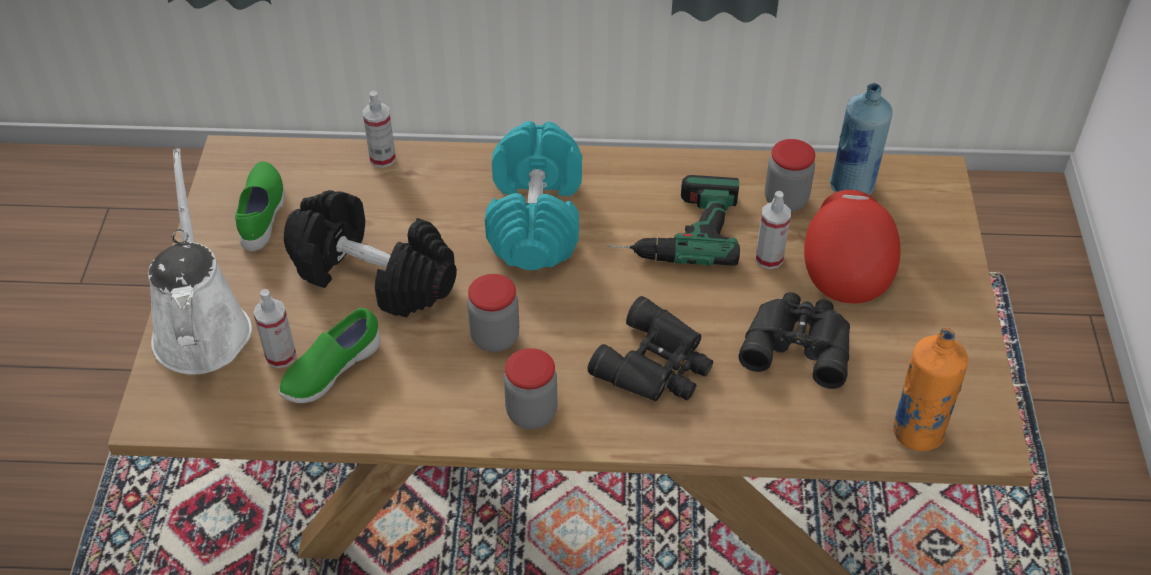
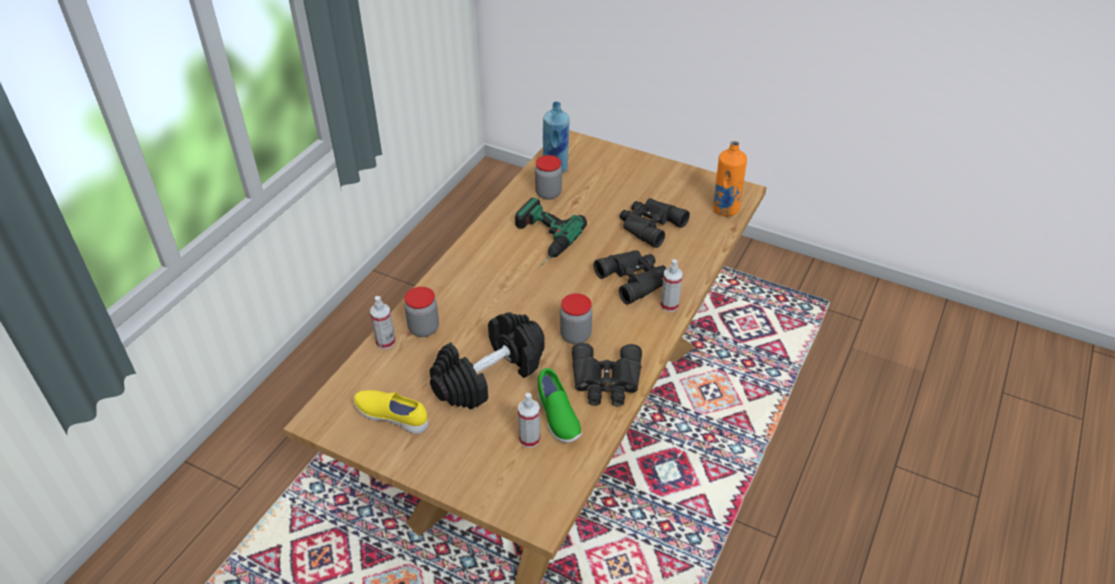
camera: 65 degrees left, 5 degrees down
(201, 326) = (476, 475): white watering can -> none
(263, 215) = (393, 417): green shoe -> yellow shoe
(422, 402) = (606, 382): none -> black binoculars
(531, 413) = (640, 338): jar -> jar (424, 328)
(535, 218) = (492, 290): turquoise dumbbell -> none
(769, 258) = (585, 214): spray bottle -> spray bottle (669, 305)
(846, 259) = (604, 189): red cap -> none

